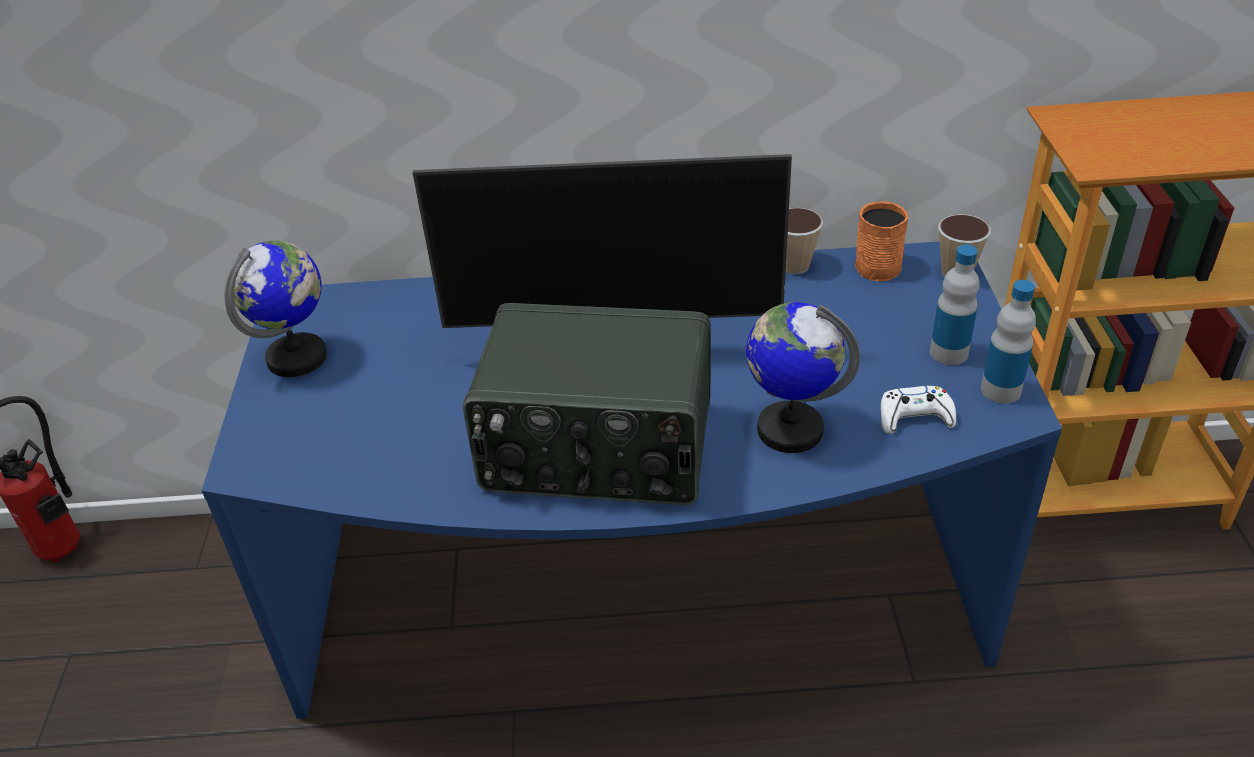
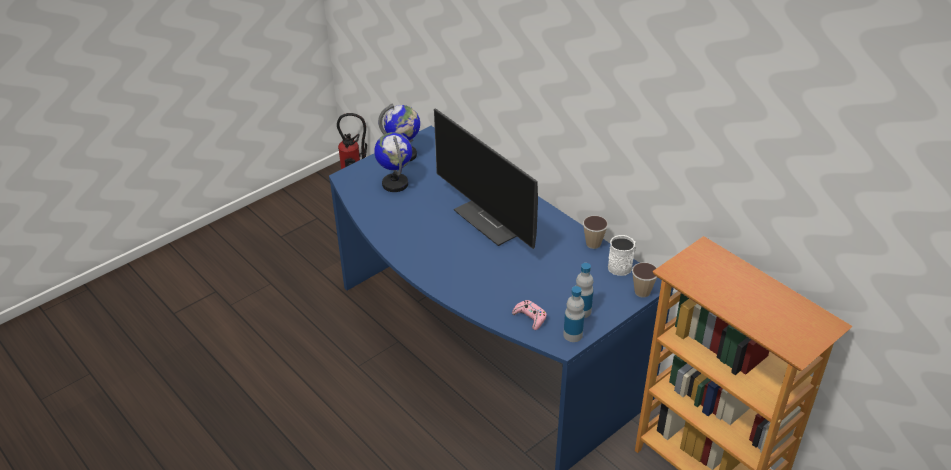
camera: 50 degrees right, 0 degrees up
(597, 449) = (430, 247): radio -> none
(789, 429) = (489, 288): globe -> globe (395, 184)
(876, 263) = (622, 265): orange mug -> white mug
(914, 417) = (530, 317): white game controller -> pink game controller

